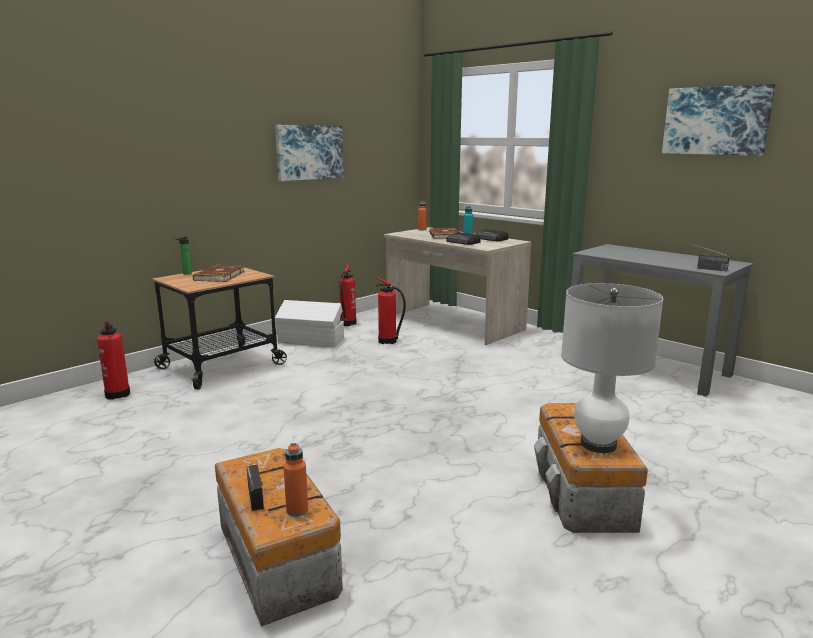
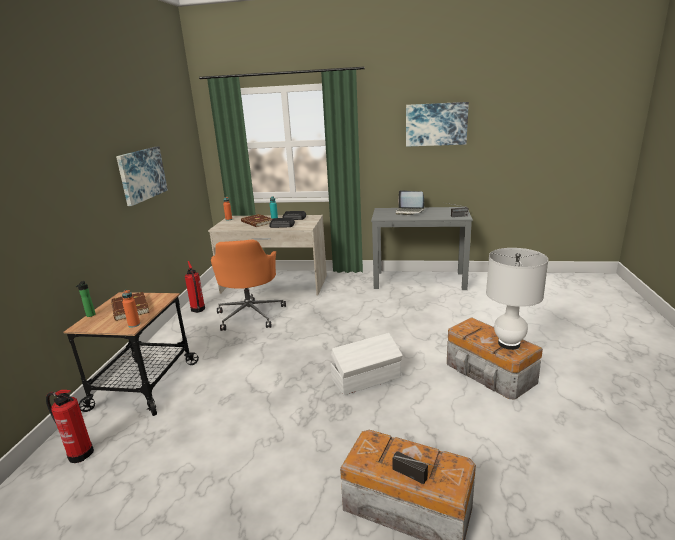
camera: 35 degrees left, 5 degrees up
(297, 510) = (446, 467): orange bottle -> orange bottle (134, 324)
(311, 341) = (189, 334): white storage box -> white storage box (367, 379)
(389, 341) = (250, 314): fire extinguisher -> orange office chair
(645, 254) = (409, 212): none -> laptop

